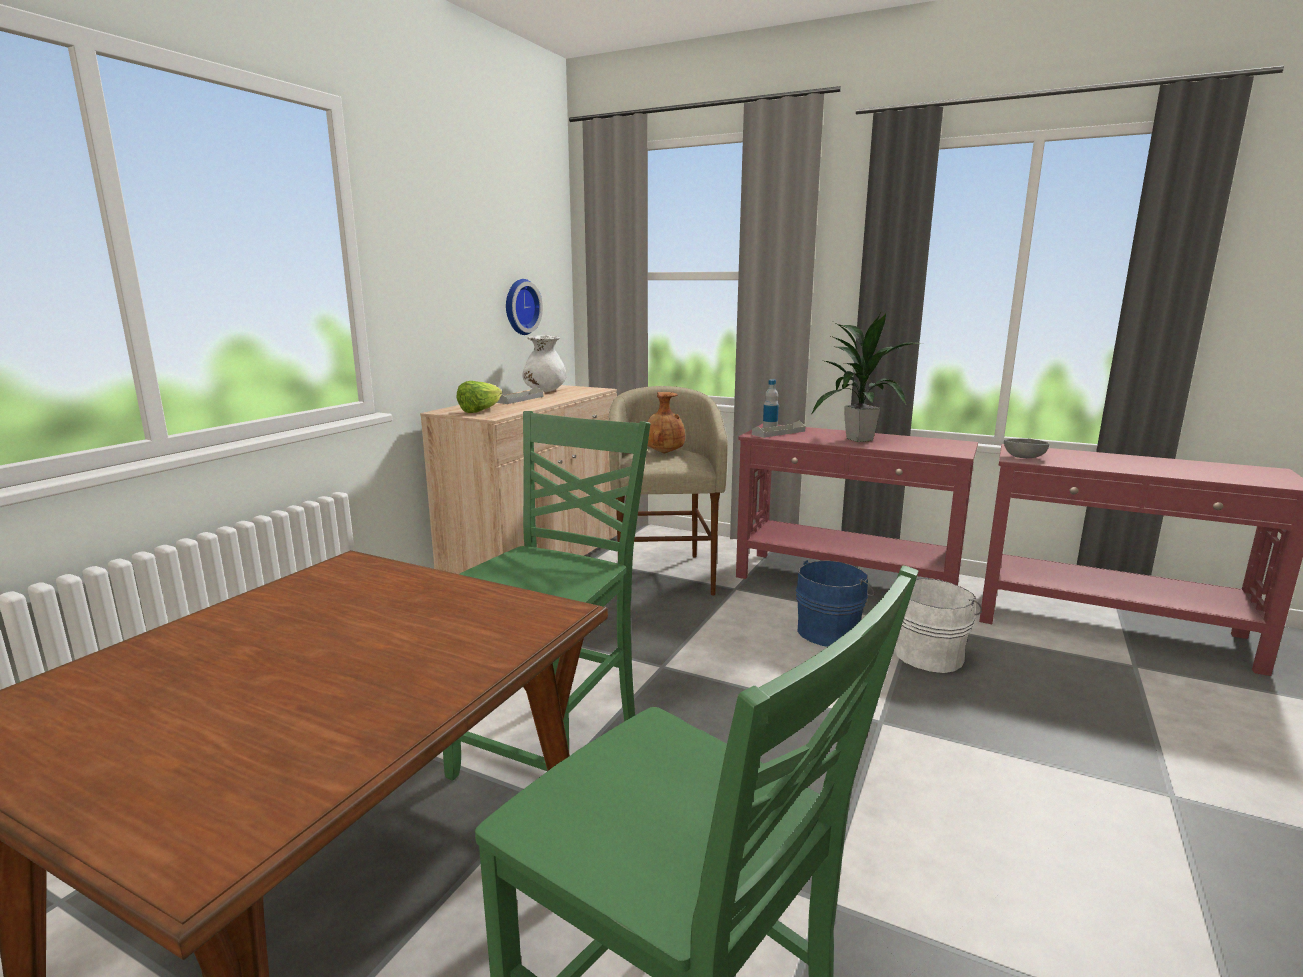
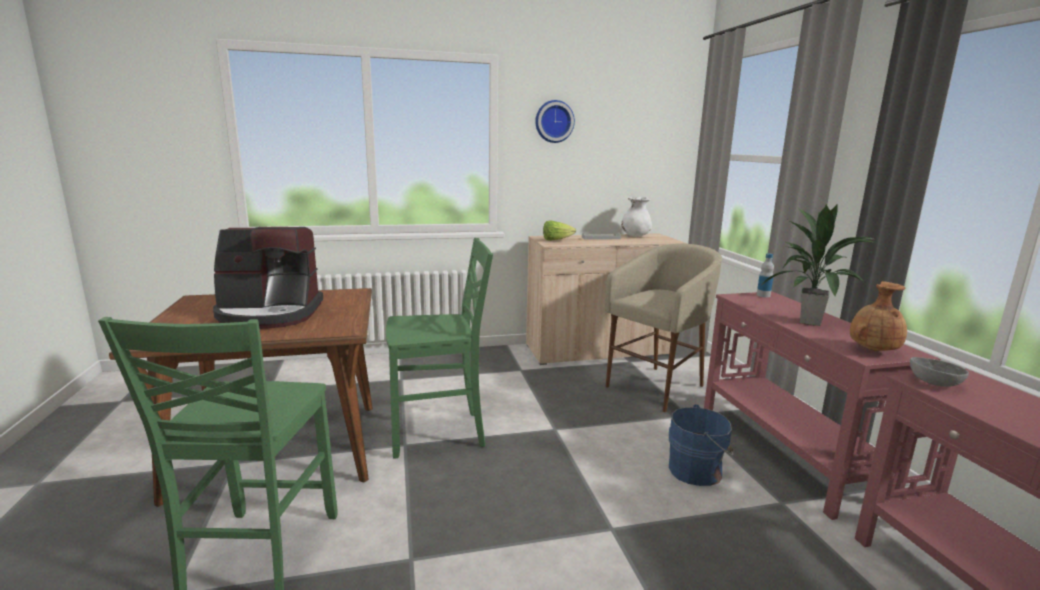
camera: 50 degrees right, 0 degrees up
(322, 656) = (270, 314): none -> coffee machine
(519, 307) = (633, 176): wall clock -> wall clock (554, 121)
(663, 453) = (662, 294): brown vase -> brown vase (872, 350)
(778, 433) = (756, 300): grey tray -> none
(931, 654) = (745, 526): white bucket -> none

